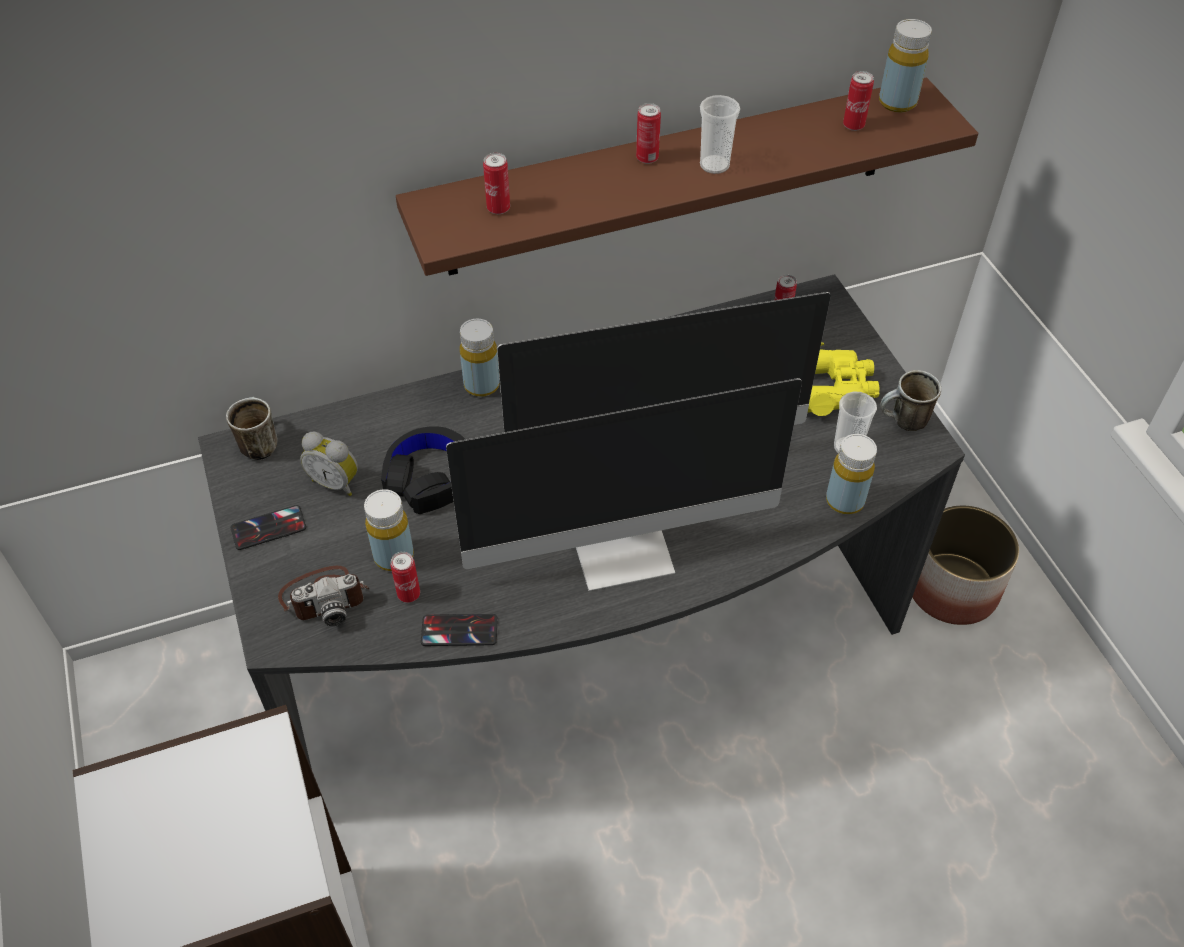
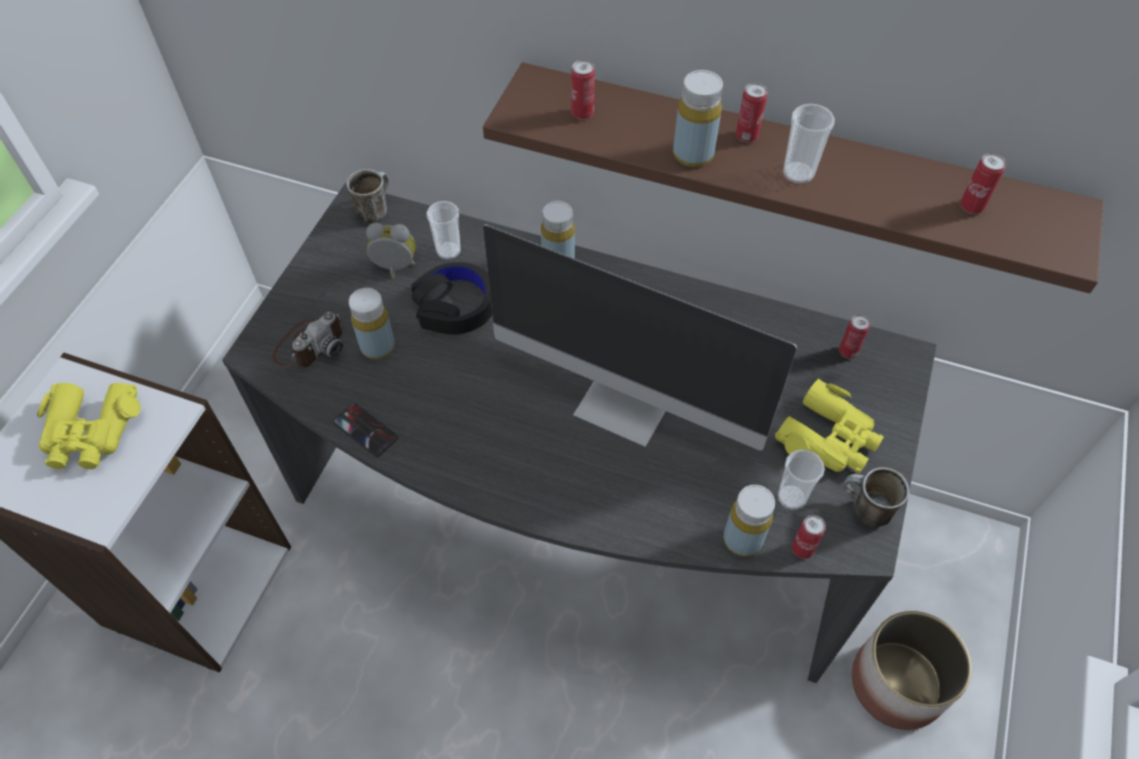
camera: 40 degrees right, 5 degrees up
(194, 816) = (90, 432): none -> yellow binoculars
(268, 528) = (324, 273): phone -> none
(325, 597) = (310, 344): camera -> camera turned 75 degrees counterclockwise
(336, 482) = (395, 269): alarm clock -> alarm clock turned 120 degrees clockwise
(371, 436) = (448, 251): none -> cup
(409, 594) = (360, 380): can -> can (802, 549)
(624, 549) = (533, 453): monitor -> none
(897, 102) = (1042, 208): yellow bottle -> yellow bottle (693, 154)

